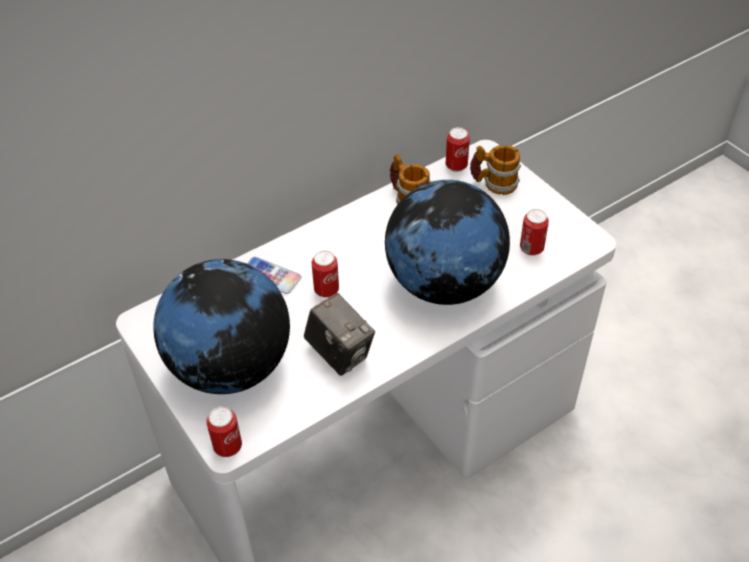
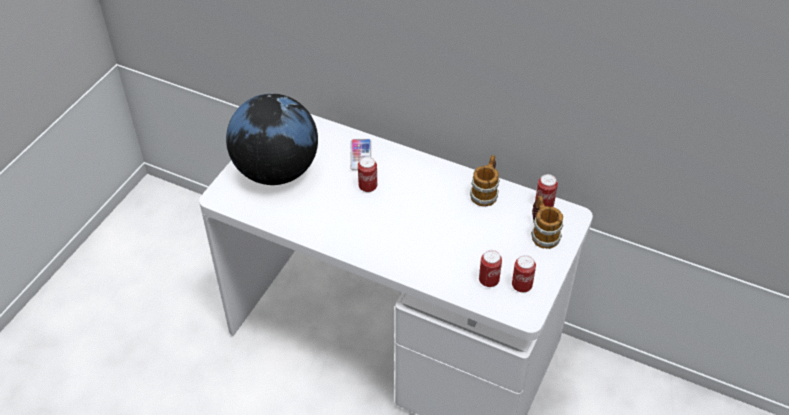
camera: 60 degrees right, 0 degrees up
(228, 447) = (218, 197): can -> can (521, 286)
(340, 353) = (319, 216): camera -> none
(444, 284) = (416, 244): globe -> none

